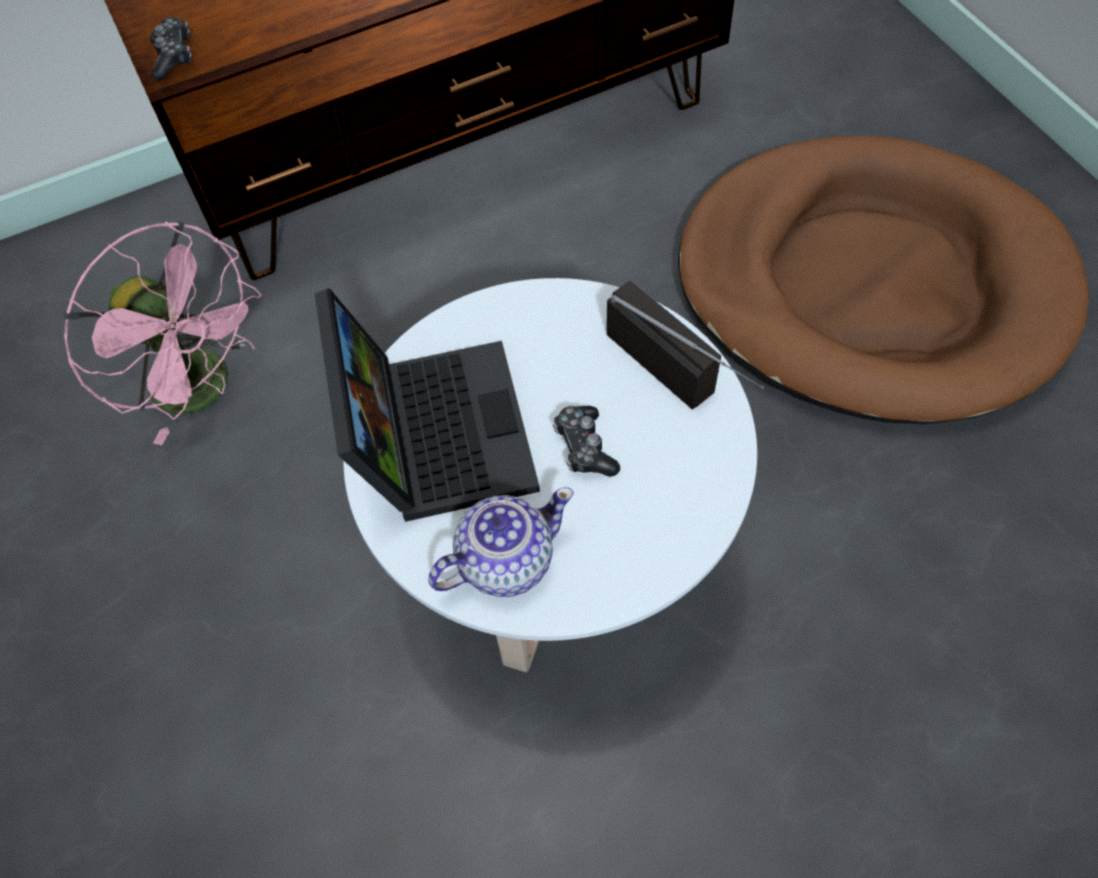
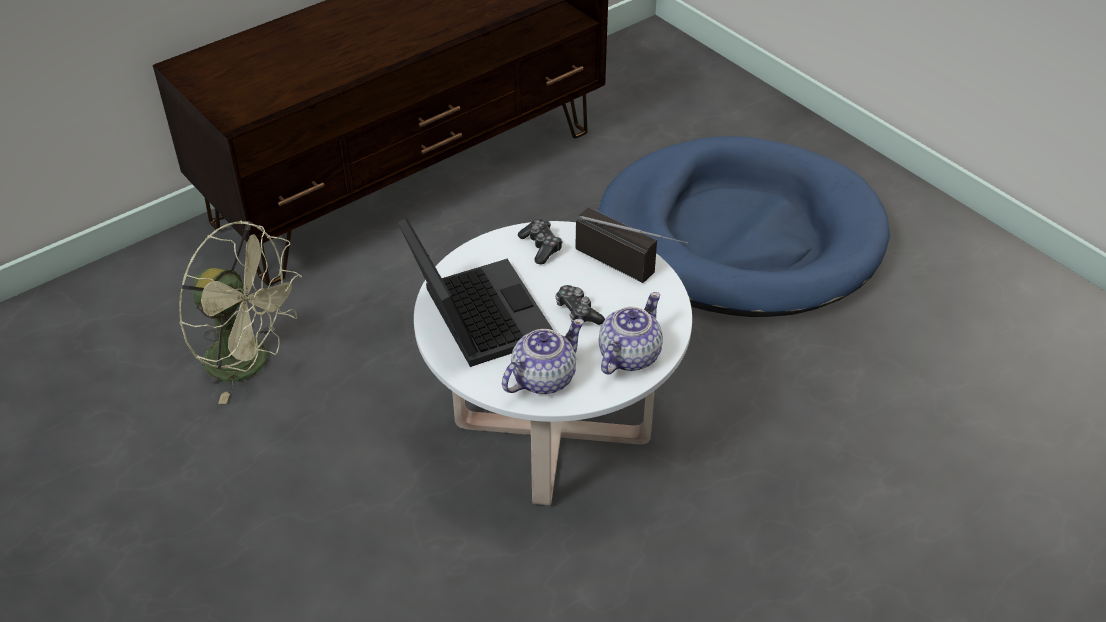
camera: 15 degrees left, 15 degrees down
(174, 56) = (235, 110): game controller -> game controller (541, 246)
(205, 389) = (250, 363): pink fan -> green fan
(641, 540) = (628, 356): none -> teapot
(870, 285) = (739, 236): brown dog bed -> blue dog bed

